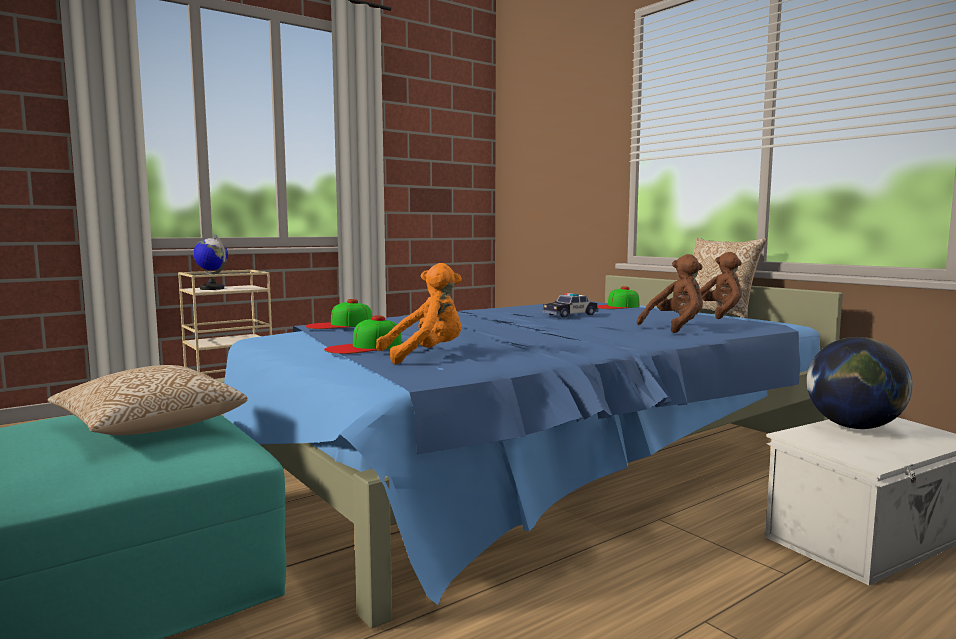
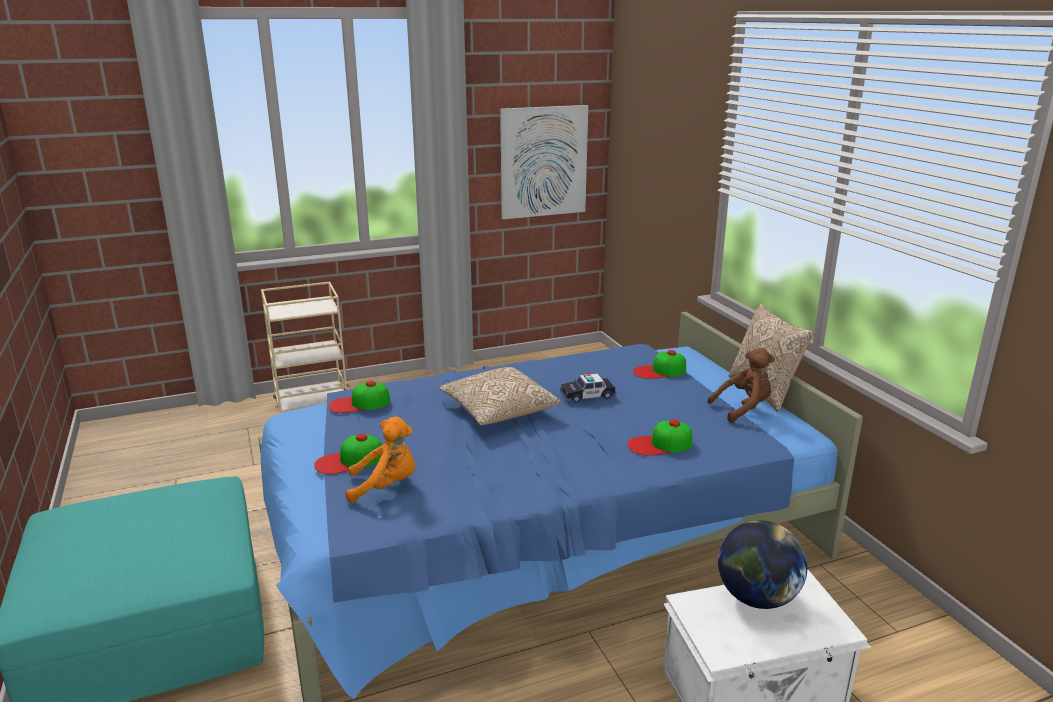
camera: 15 degrees right, 15 degrees up
(149, 428) = (176, 527): pillow -> pillow (498, 411)
(212, 289) = (289, 308): globe -> none
(444, 179) = (544, 162): none -> picture
(676, 327) = (660, 444): brown plush toy -> cap

